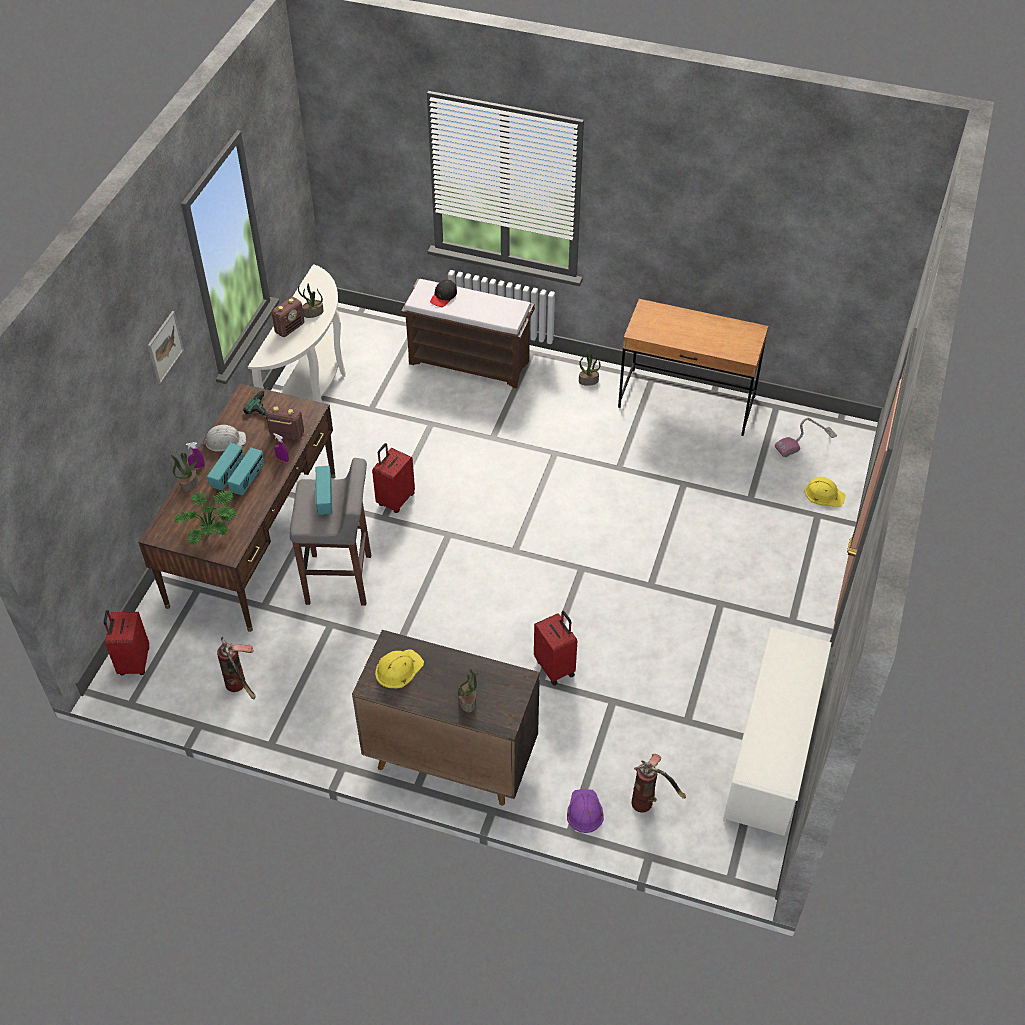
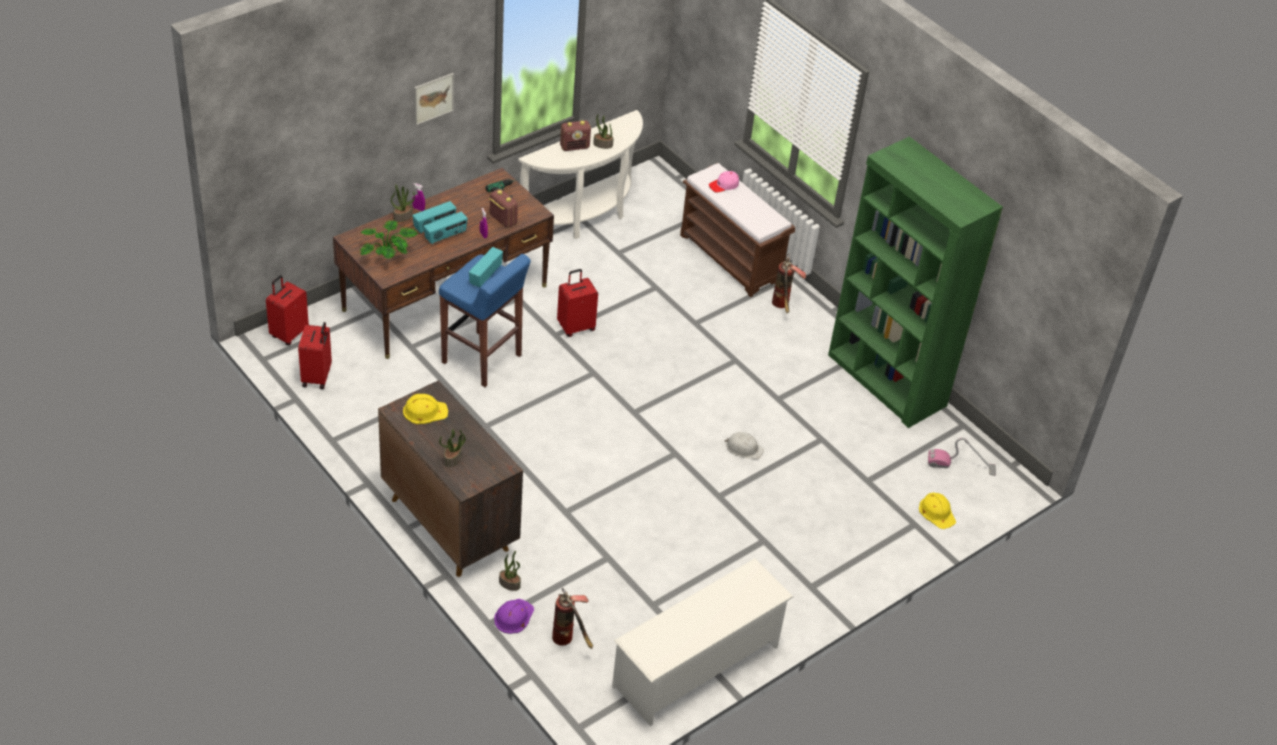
camera: 30 degrees right, 5 degrees down
(225, 441) = (454, 201): white hard hat -> white hard hat (744, 448)
(241, 687) = (346, 392): fire extinguisher -> fire extinguisher (783, 307)
(340, 580) = (482, 360): grey stool -> blue stool
(444, 296) = (724, 185): black cap -> pink cap
(555, 667) = (586, 509): red suitcase -> red suitcase (317, 377)
(588, 381) = (817, 322): potted plant -> potted plant (510, 583)
(687, 402) = (886, 381): brown desk -> green bookcase

